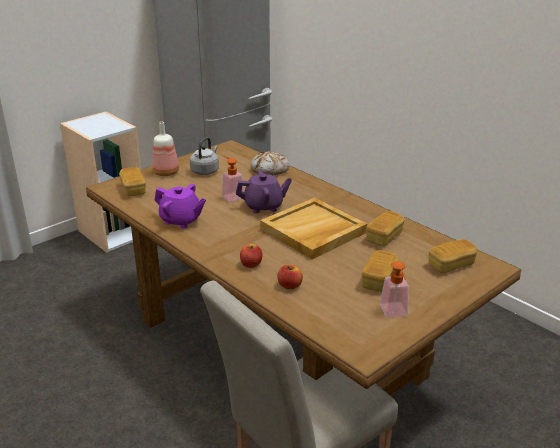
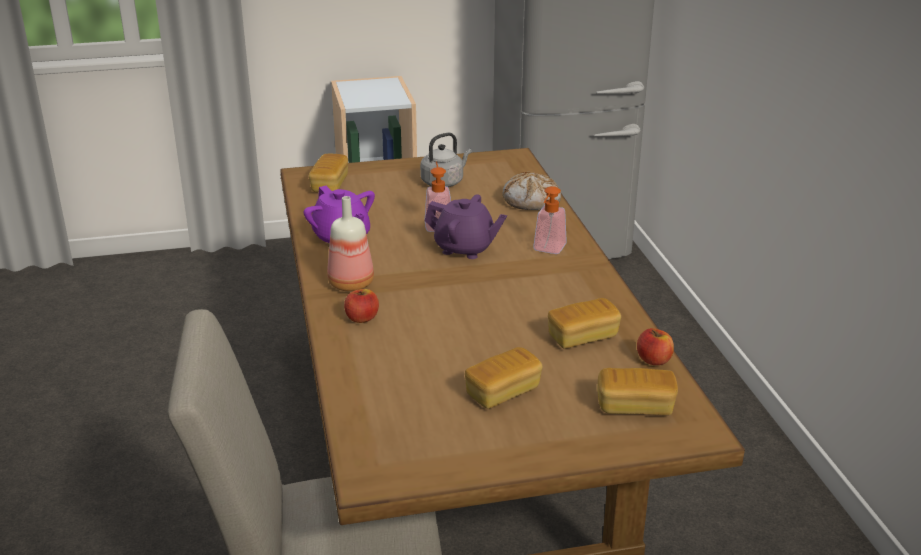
camera: 30 degrees right, 0 degrees up
(167, 173) = (393, 173): bottle -> bottle (352, 284)
(289, 285) = (378, 360): apple -> apple (654, 360)
(313, 231) = (491, 300): beige tray -> none
(395, 313) = (471, 442): soap dispenser -> soap dispenser (547, 250)

